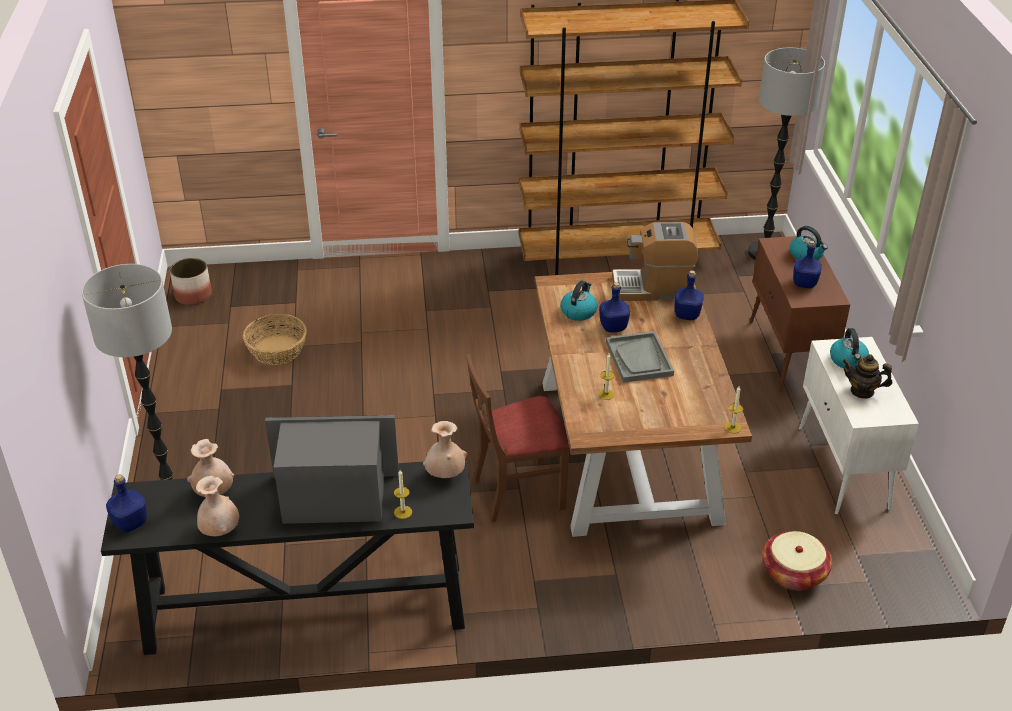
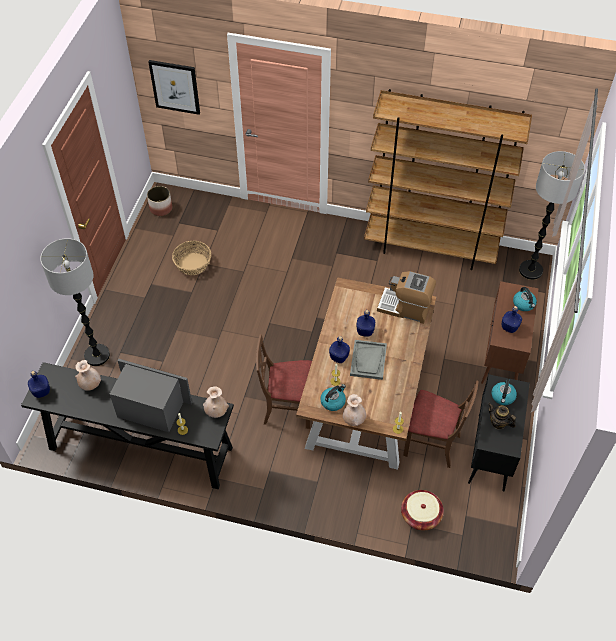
camera: 20 degrees right, 15 degrees up
(198, 79) = (175, 86): none -> picture
(220, 530) = (84, 411): beige vase -> beige vase (353, 419)
(578, 311) = (350, 313): kettle -> kettle (333, 401)
(687, 315) = (415, 335): blue bottle -> blue bottle (338, 357)
(756, 480) = (432, 444): none -> brown chair
(843, 469) = (491, 453): white cabinet -> black cabinet

